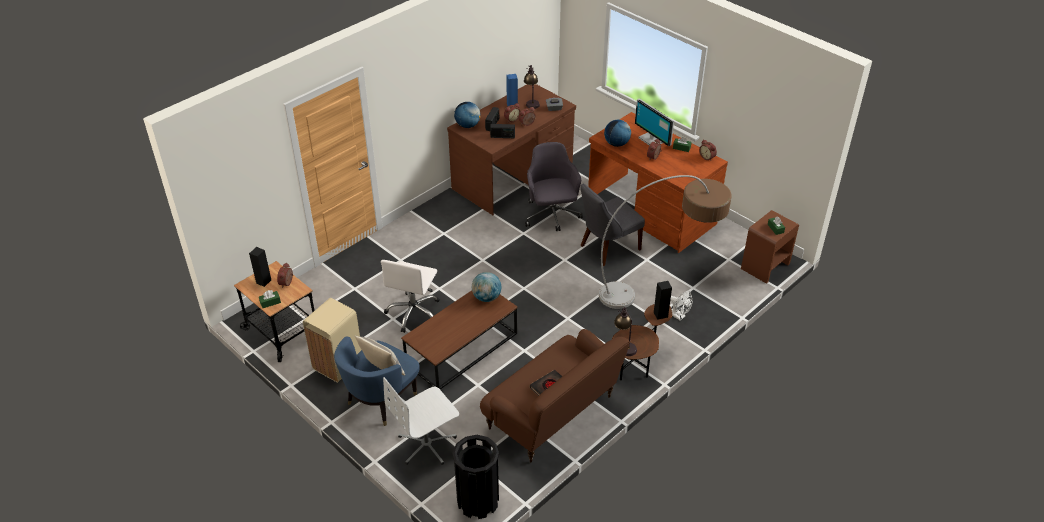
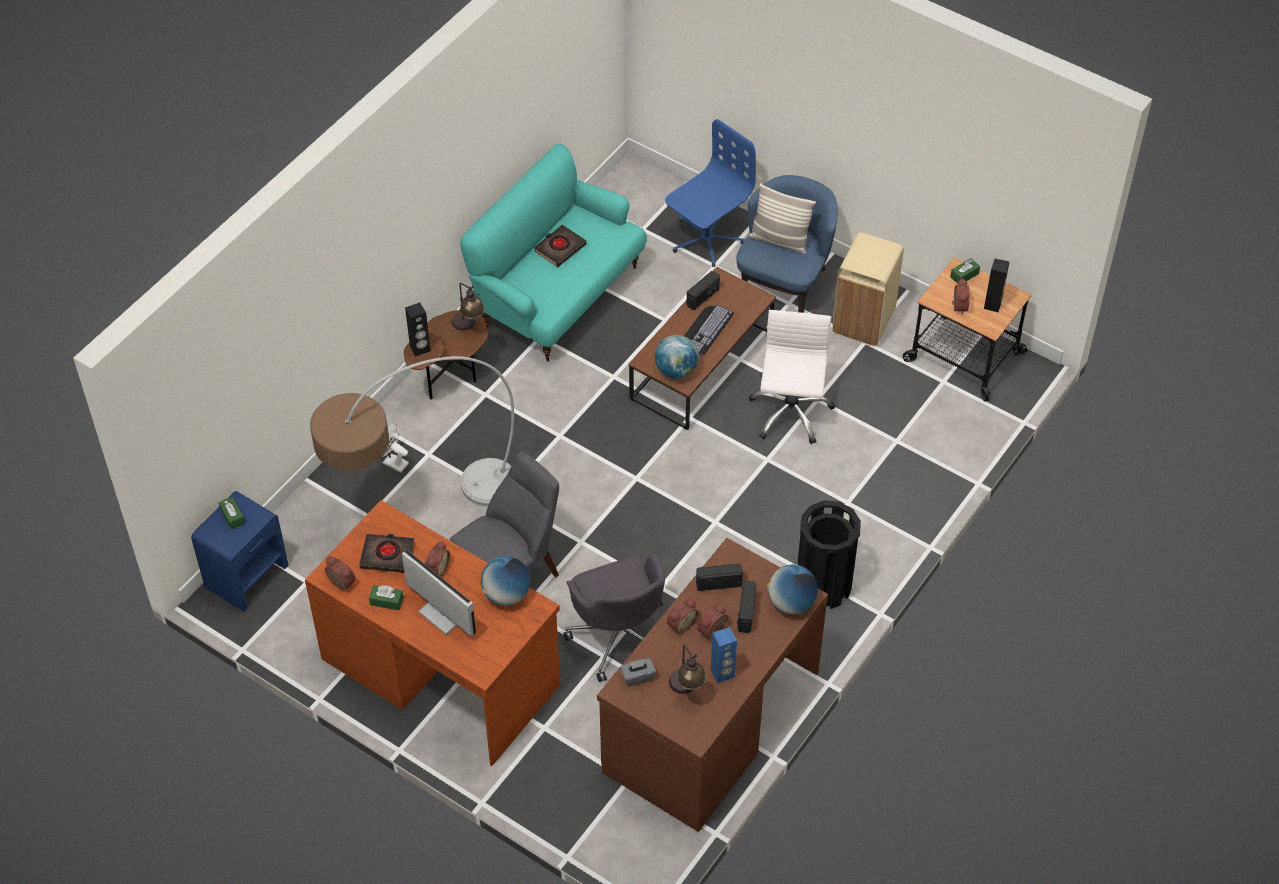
camera: 170 degrees right, 10 degrees up
(427, 444) = (706, 239): white office chair -> blue office chair
(453, 342) = (703, 297): none -> radio
(458, 321) = (705, 329): none -> keyboard
(477, 501) = (627, 189): black trash can -> black trash can (823, 586)
(552, 414) = (558, 295): brown sofa -> turquoise sofa
(681, 166) = (387, 555): none -> black book
(765, 266) = (247, 575): brown nightstand -> blue nightstand

